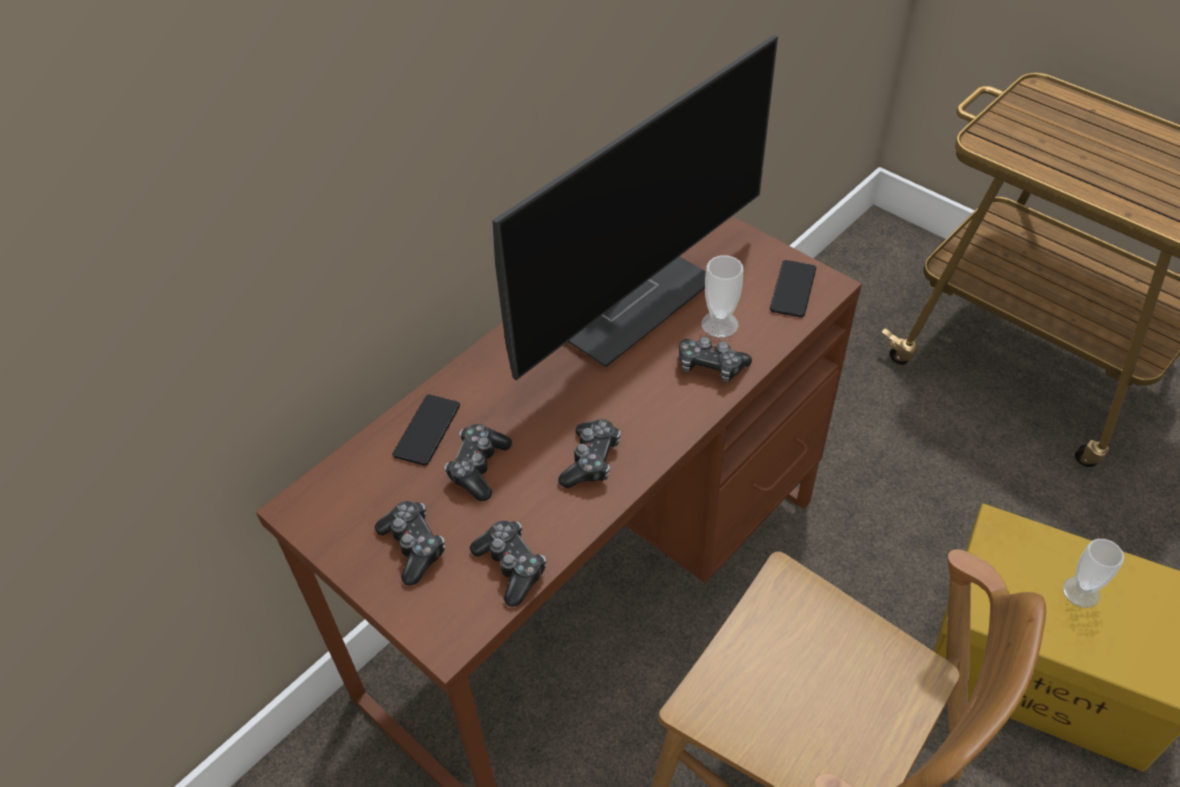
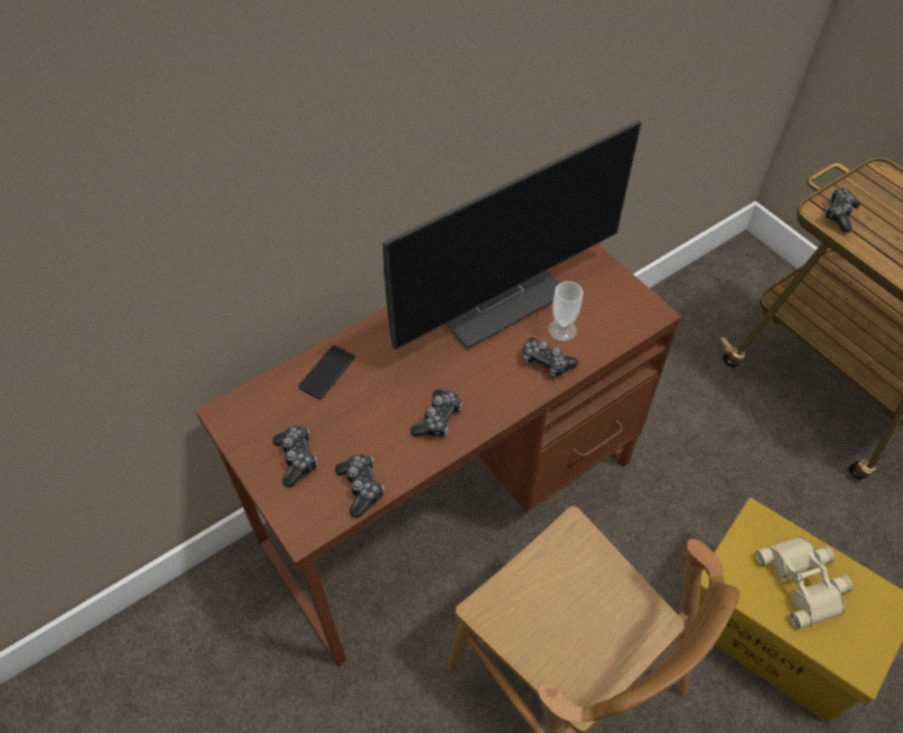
camera: 10 degrees right, 5 degrees up
(478, 467) = (356, 408): game controller -> game controller (839, 214)
(793, 289) = (626, 312): phone -> none
(1081, 592) = (805, 582): cup -> beige binoculars

